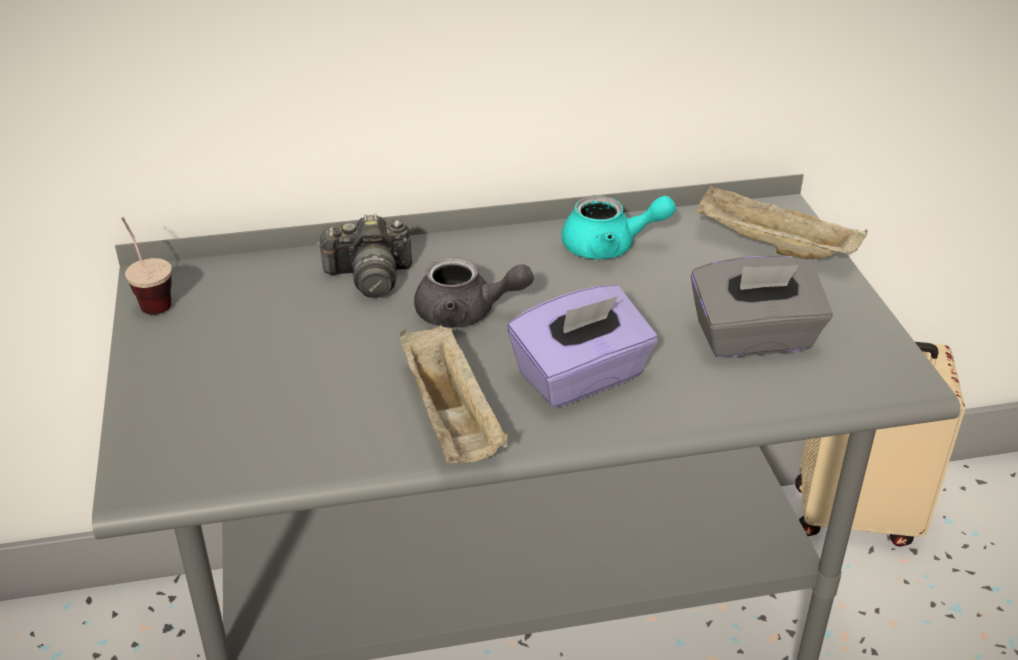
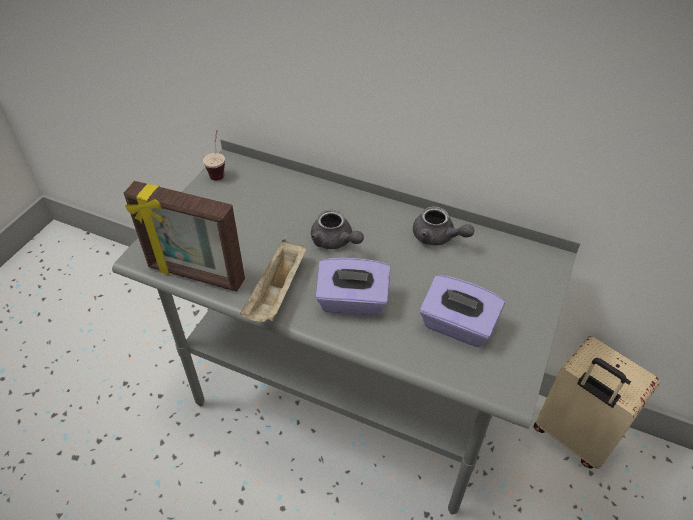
camera: 35 degrees right, 10 degrees up
(280, 461) = (195, 275): none -> picture frame
(369, 277) = (312, 202): camera -> none
(609, 247) = (437, 237): turquoise teapot -> grey teapot
(754, 338) = (457, 326): grey tissue box -> purple tissue box
(771, 246) = (523, 278): beige tray -> none

